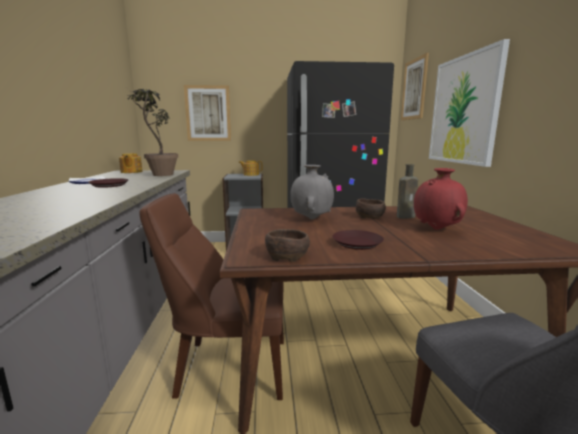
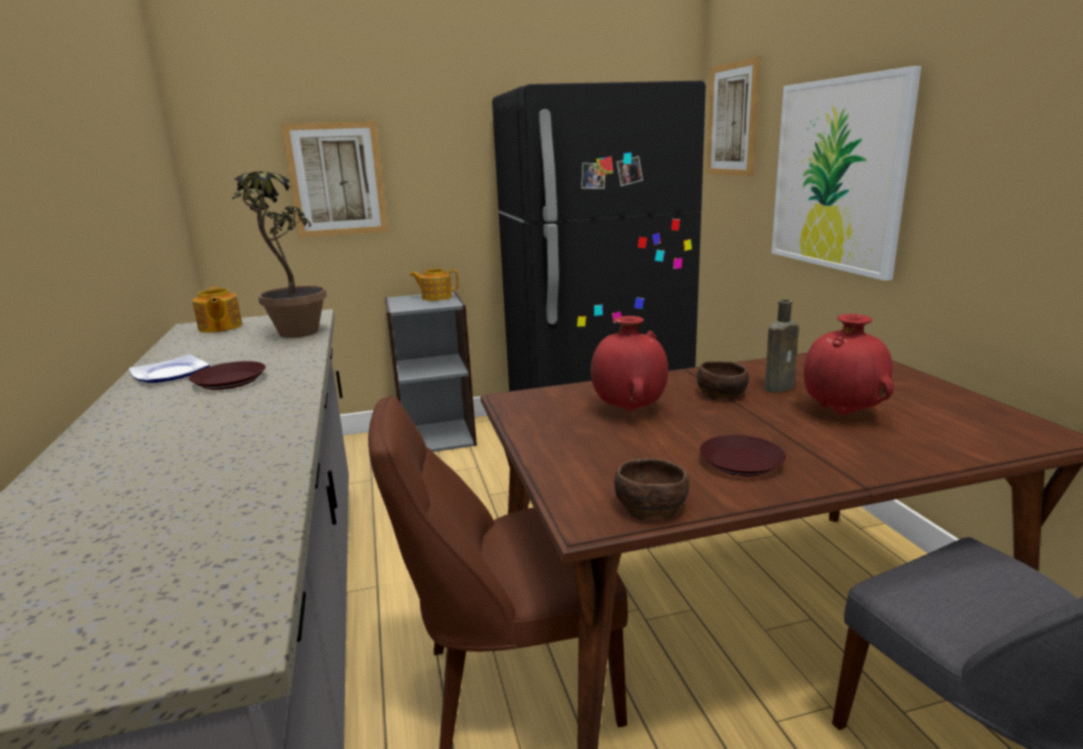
camera: 10 degrees left, 5 degrees up
(311, 219) = (628, 410): grey vase -> red vase

